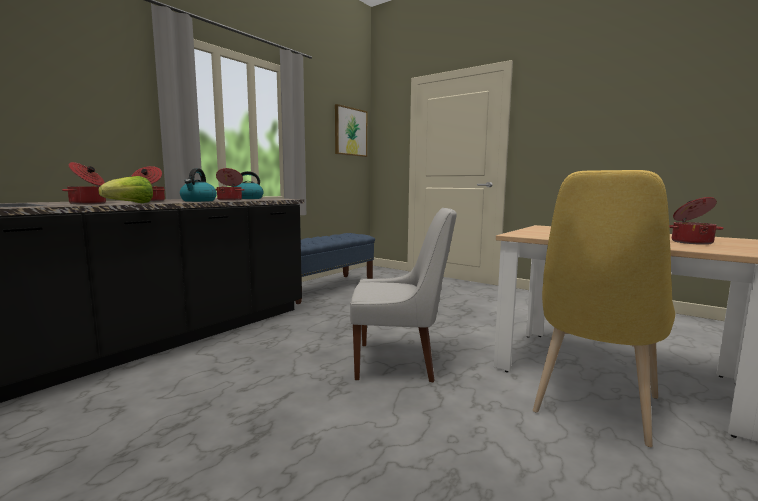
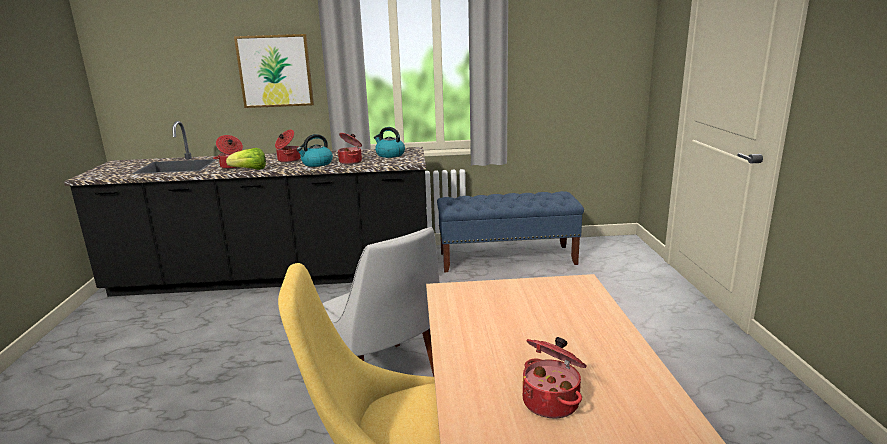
camera: 50 degrees right, 10 degrees up
(350, 132) = (606, 43): picture -> picture (275, 71)

